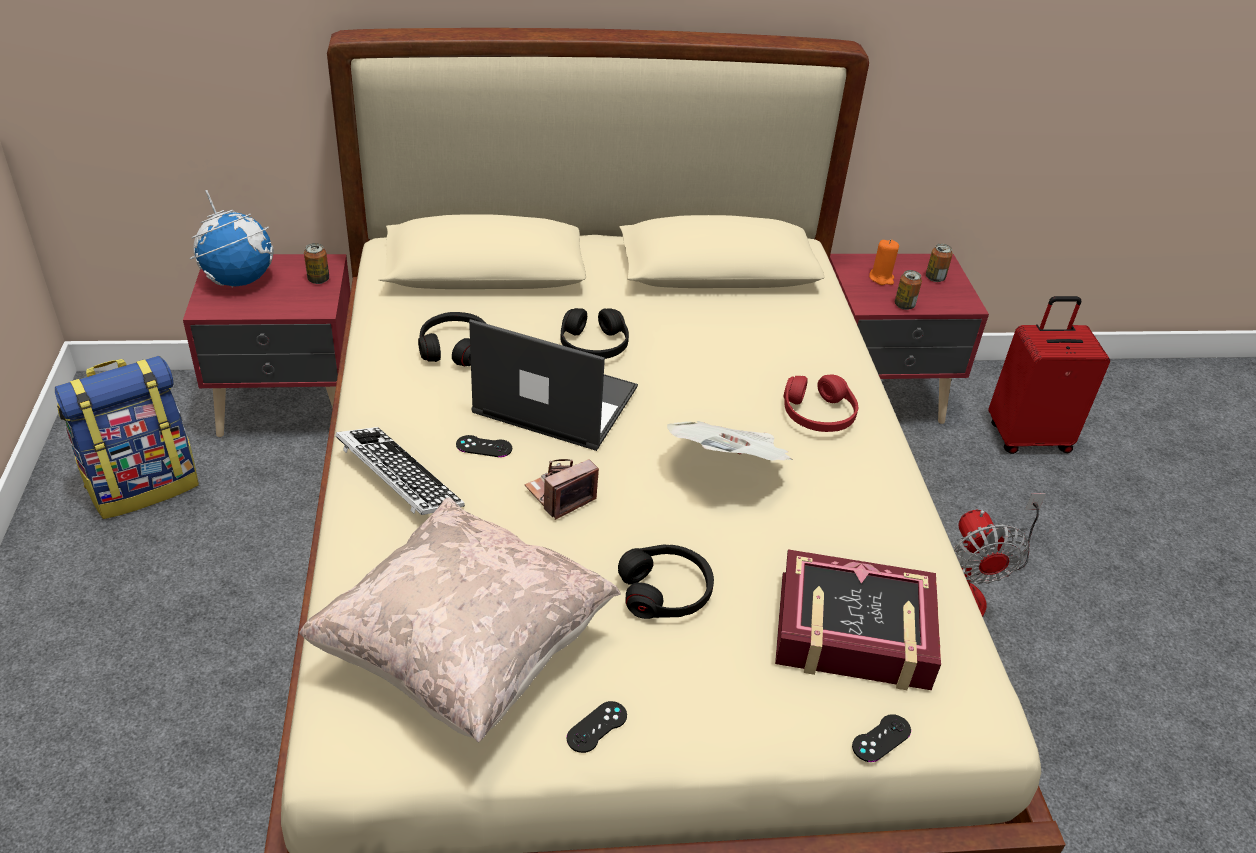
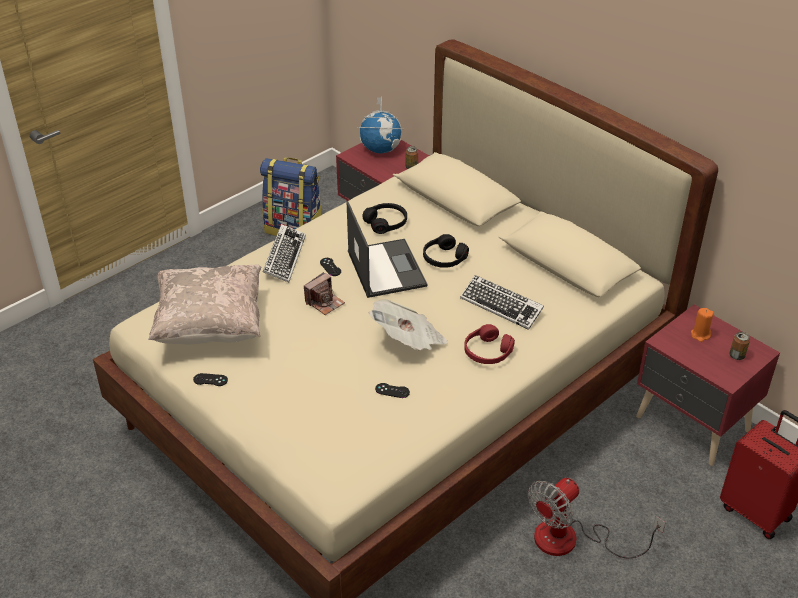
camera: 55 degrees right, 0 degrees up
(560, 495) = (324, 302): camera -> camera turned 120 degrees clockwise
(665, 591) = (303, 362): black headphones -> none
(742, 356) = (501, 306): none -> keyboard
(853, 632) = (341, 429): book -> none
(881, 738) = (287, 464): black game controller -> black game controller (392, 390)
(904, 305) = (685, 355): can -> none

